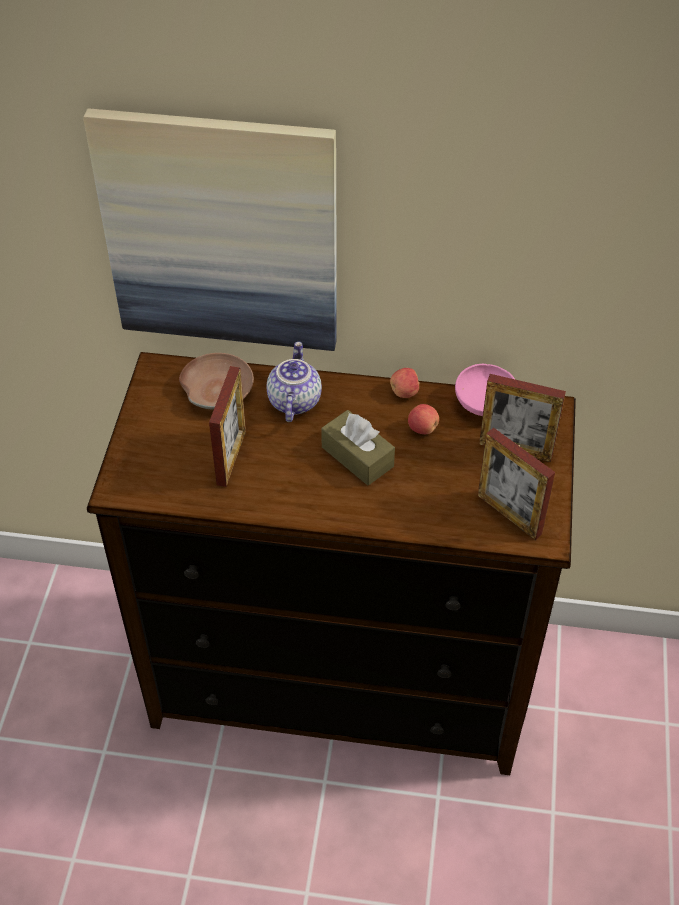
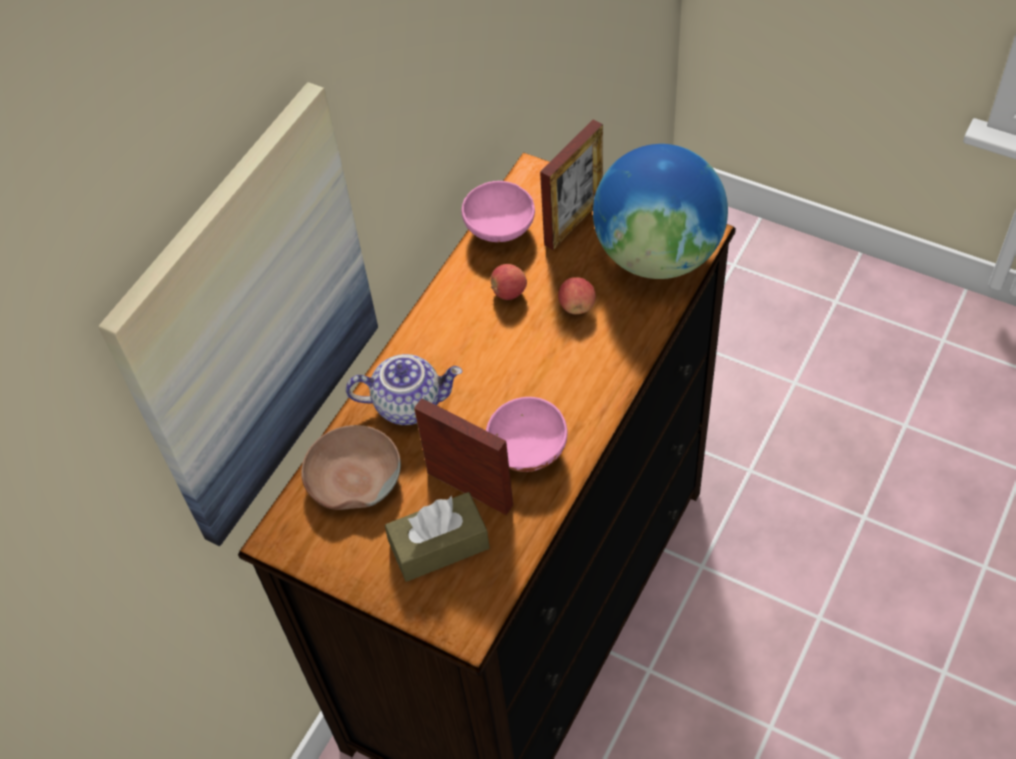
camera: 65 degrees left, 5 degrees up
(277, 481) = (526, 450): none -> pink bowl
(293, 401) = (409, 403): teapot -> teapot turned 150 degrees clockwise
(357, 457) = (523, 363): brown tissue box -> brown tissue box (439, 546)
(404, 392) = (447, 292): apple -> apple (577, 306)
(509, 514) = (658, 254): picture frame -> globe

